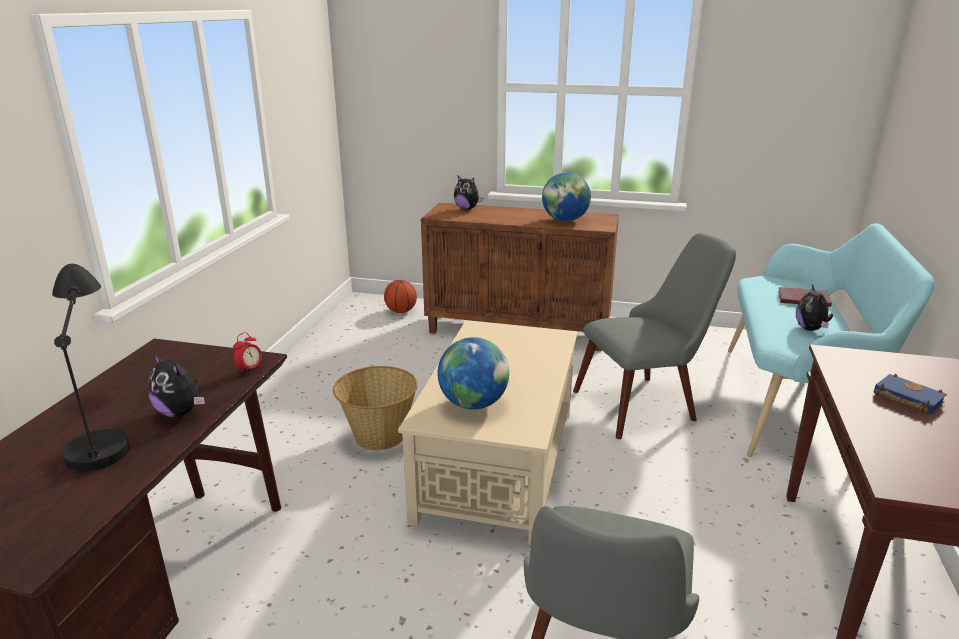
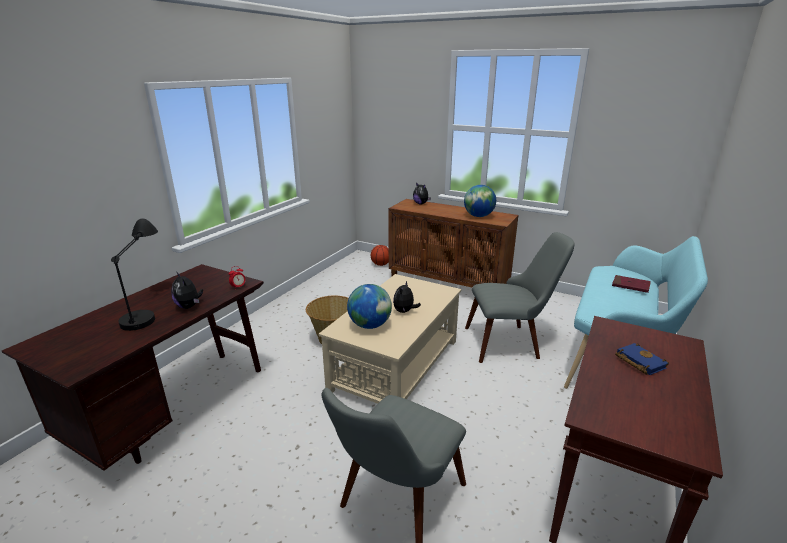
camera: 15 degrees right, 0 degrees up
(810, 329) = (623, 306): plush toy -> plush toy (404, 311)

